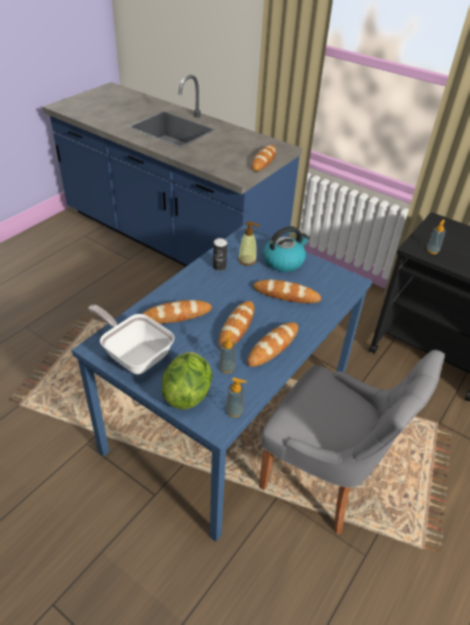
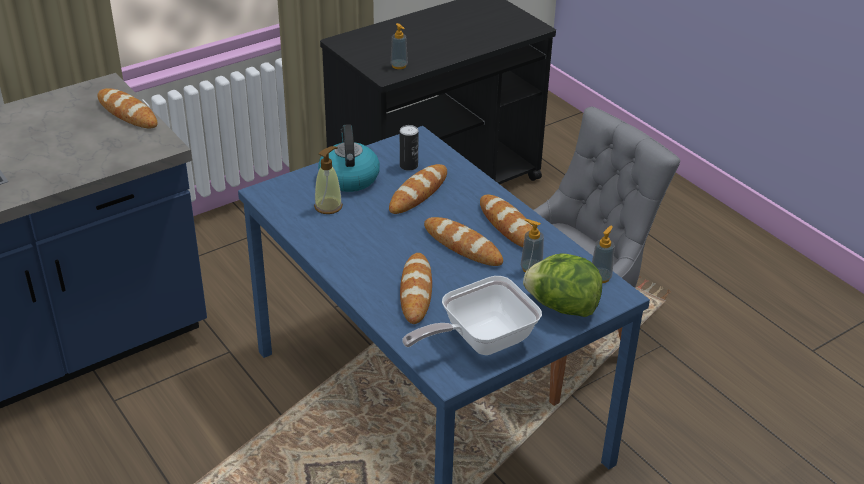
camera: 70 degrees left, 5 degrees down
(219, 267) = (330, 233): can -> can (408, 166)

